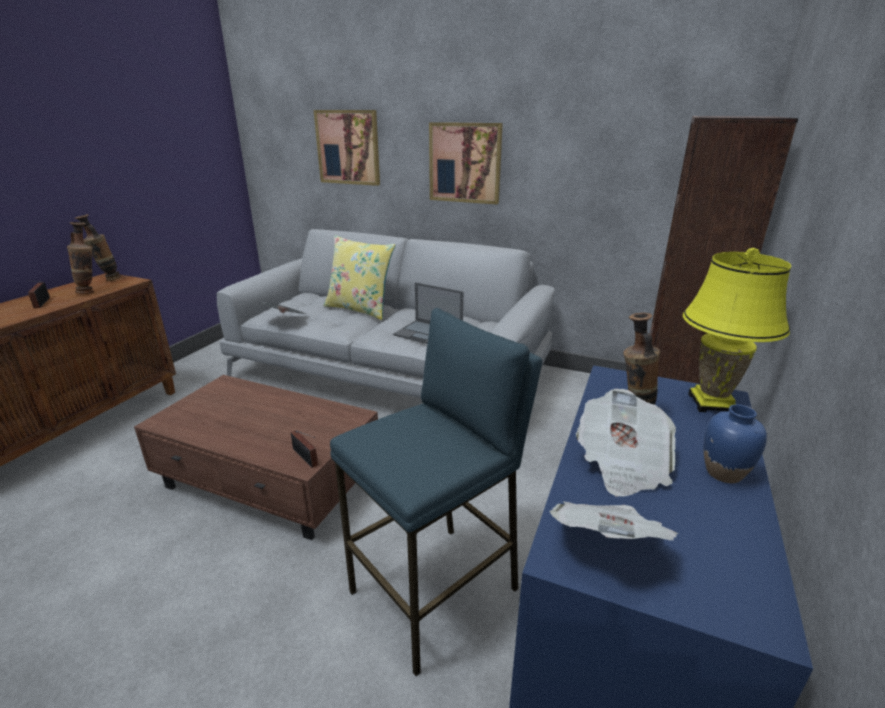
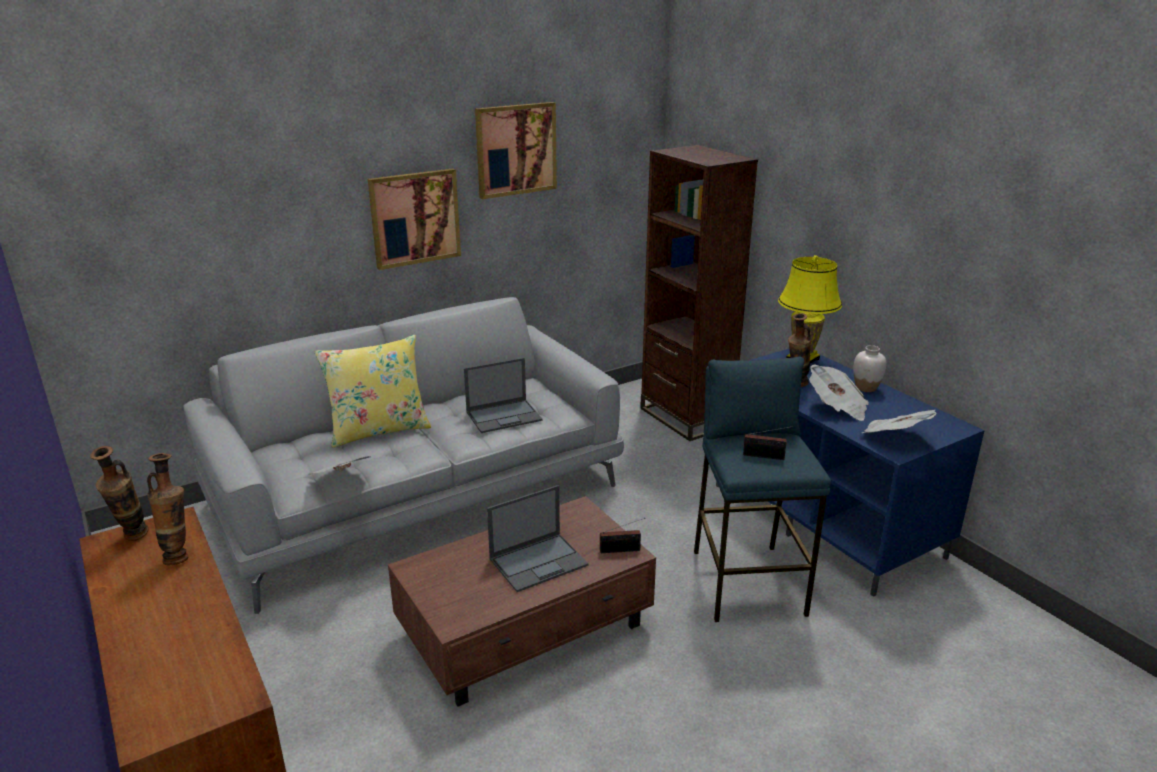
camera: 55 degrees left, 0 degrees up
(41, 303) = (167, 599): radio -> radio (766, 456)
(261, 426) = (539, 561): none -> laptop
(348, 147) = (244, 228): picture -> picture (516, 149)
(723, 473) = (866, 388): blue vase -> white vase

